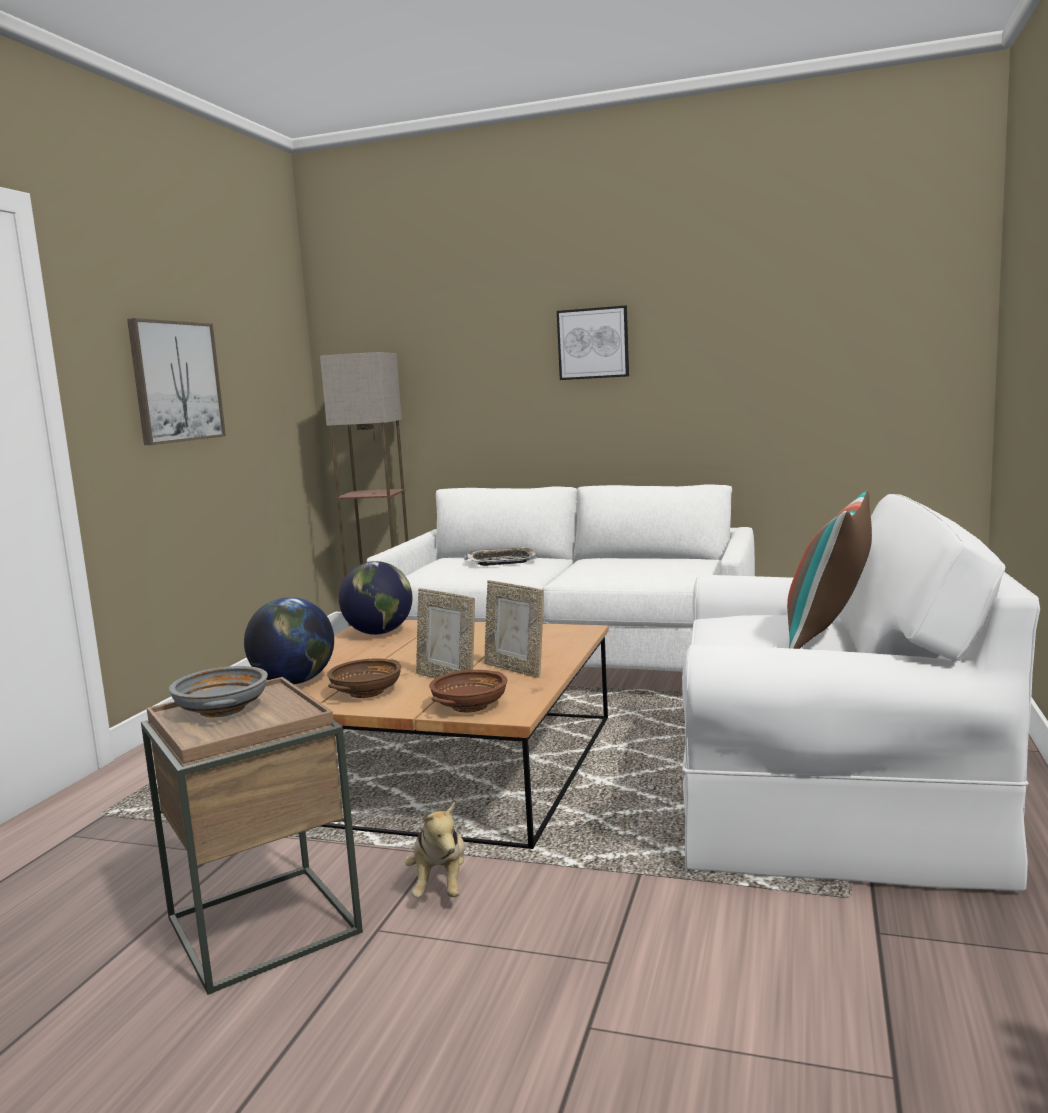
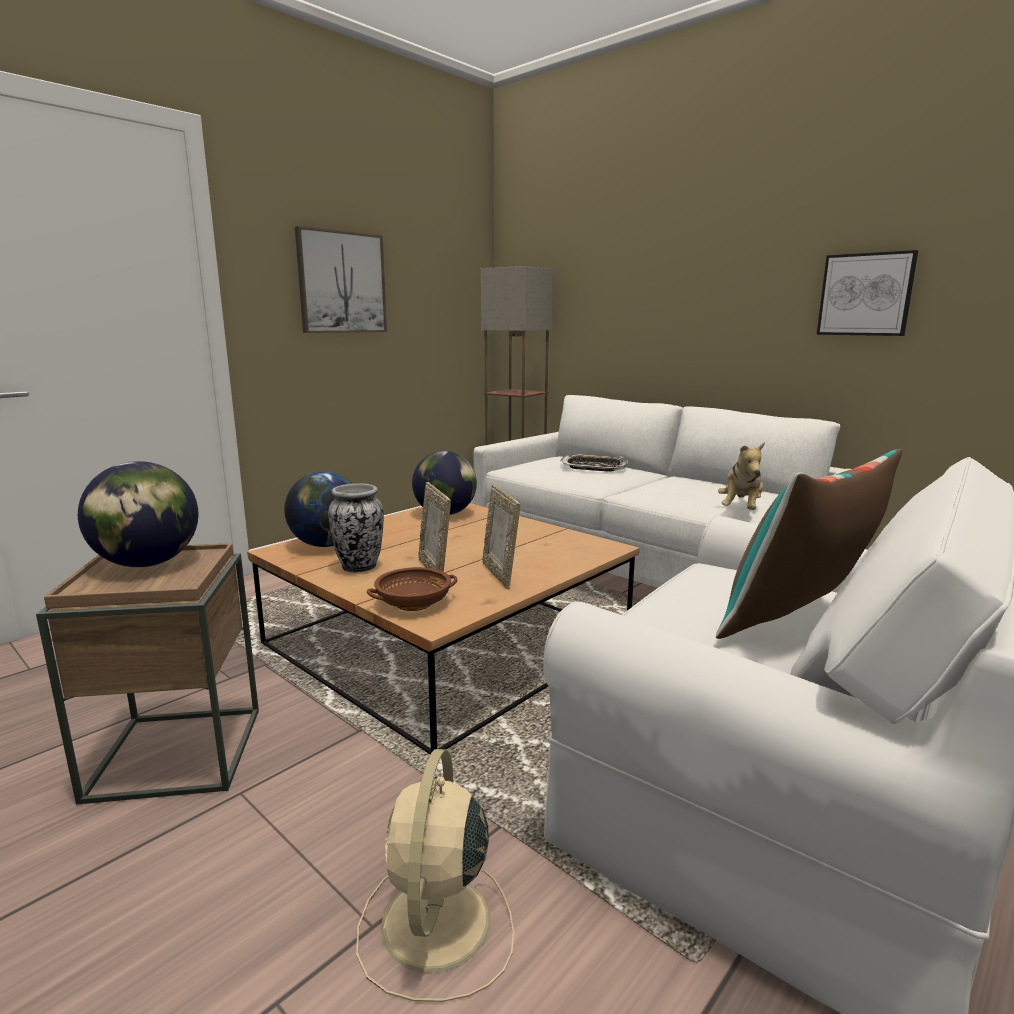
camera: 25 degrees right, 5 degrees up
(223, 709) = (148, 564): grey bowl -> globe
(366, 692) = (359, 567): brown bowl -> vase
(440, 885) = (329, 765): plush toy -> plush toy (741, 509)
(593, 343) = (725, 263): picture -> picture (865, 294)
(657, 945) = (435, 926): none -> beige fan

